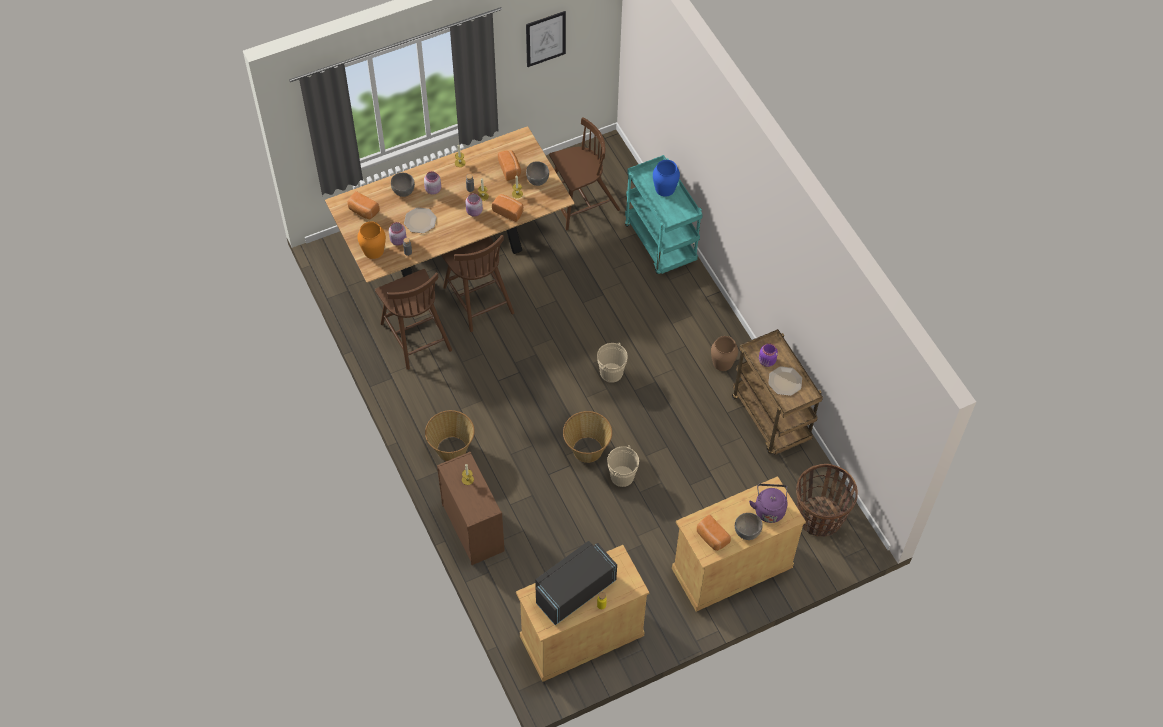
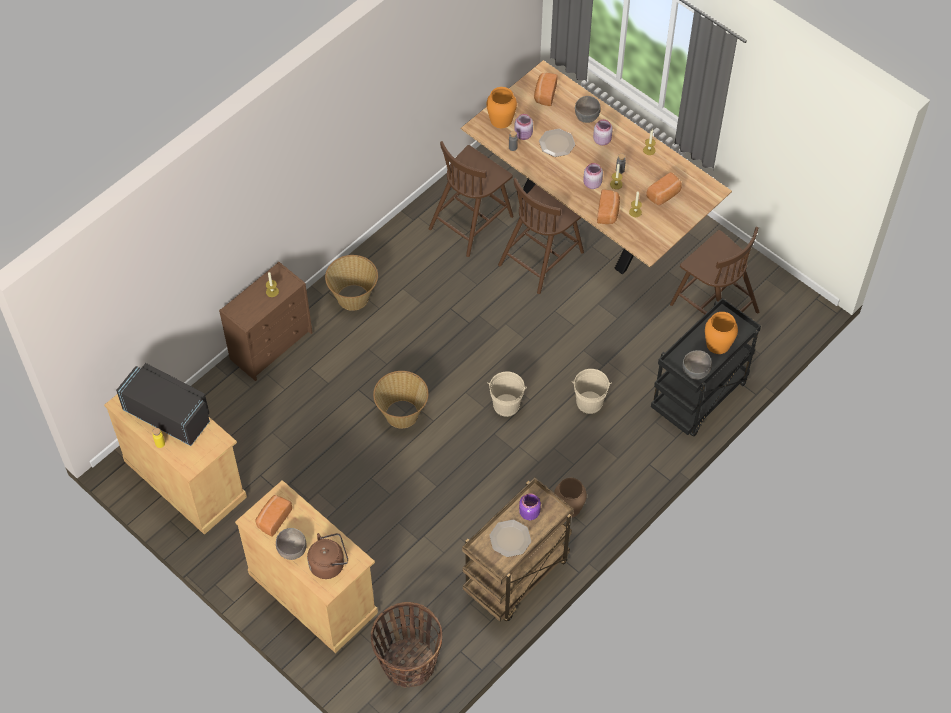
camera: 70 degrees right, 0 degrees up
(537, 180) = (663, 223): grey bowl -> grey bowl (695, 372)
(545, 38) = (791, 127): picture -> none
(622, 476) = (383, 456): beige bucket -> beige bucket (589, 402)
(661, 244) = (699, 398): turquoise cart -> black cart
(665, 188) = (718, 344): blue vase -> orange vase
(769, 509) = (329, 564): purple kettle -> brown kettle

